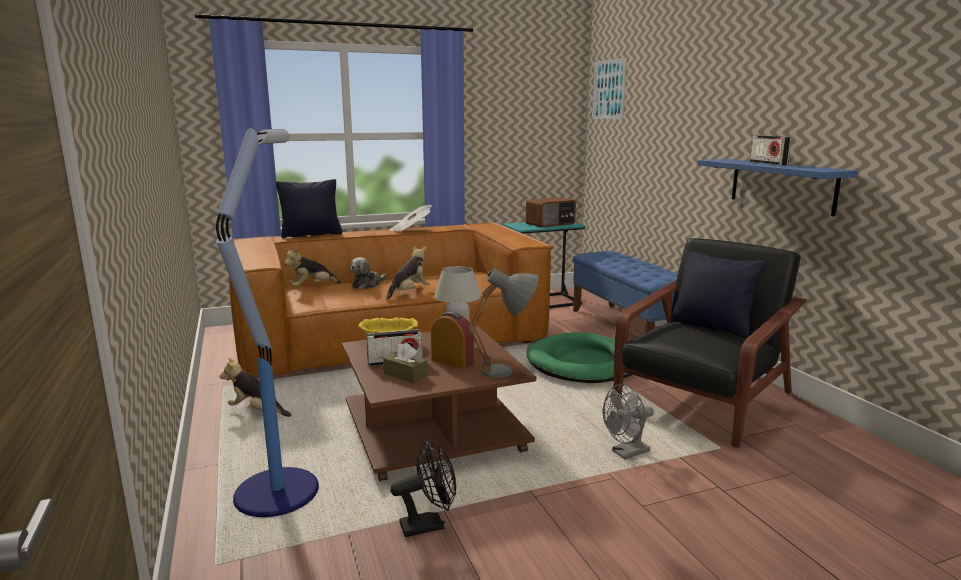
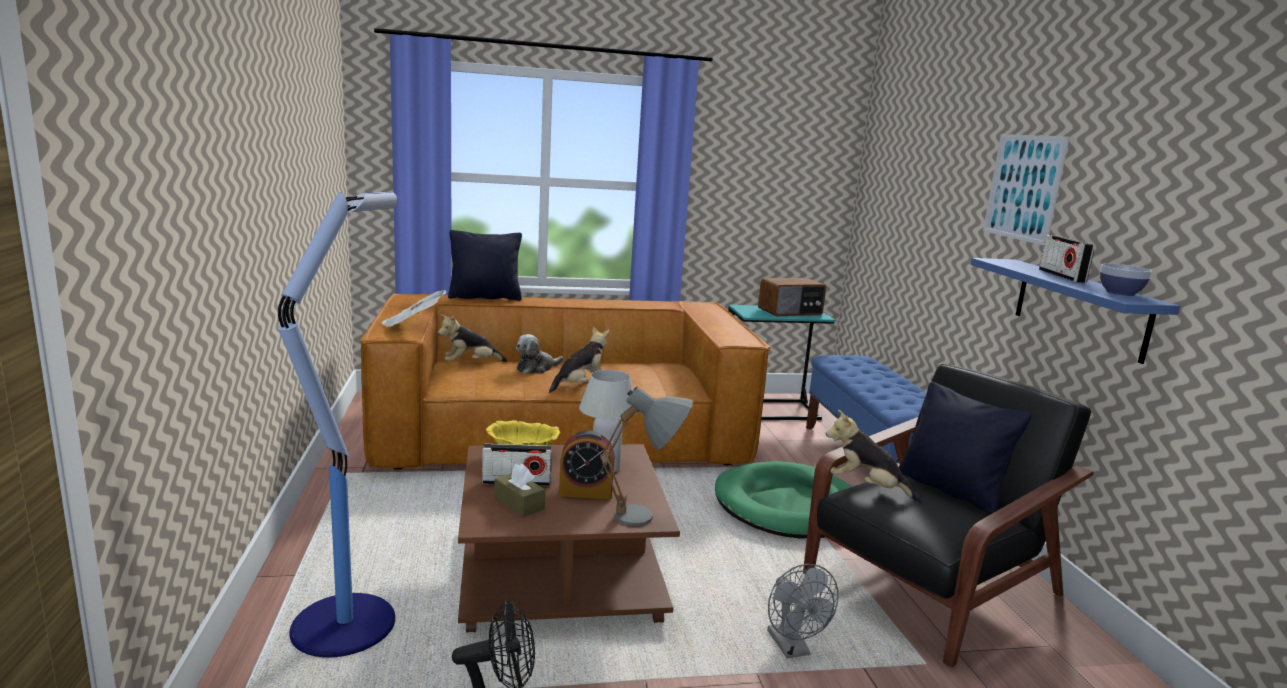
camera: 10 degrees right, 0 degrees up
(257, 412) = (366, 512): plush toy -> plush toy (867, 488)
(410, 230) = (606, 303): newspaper -> newspaper (412, 325)
(452, 361) = (586, 492): alarm clock -> alarm clock turned 135 degrees clockwise
(609, 89) = (886, 145): picture -> picture (1023, 187)
(626, 453) = (792, 648): grey fan -> grey fan turned 90 degrees counterclockwise
(815, 168) = (1120, 293): none -> bowl

